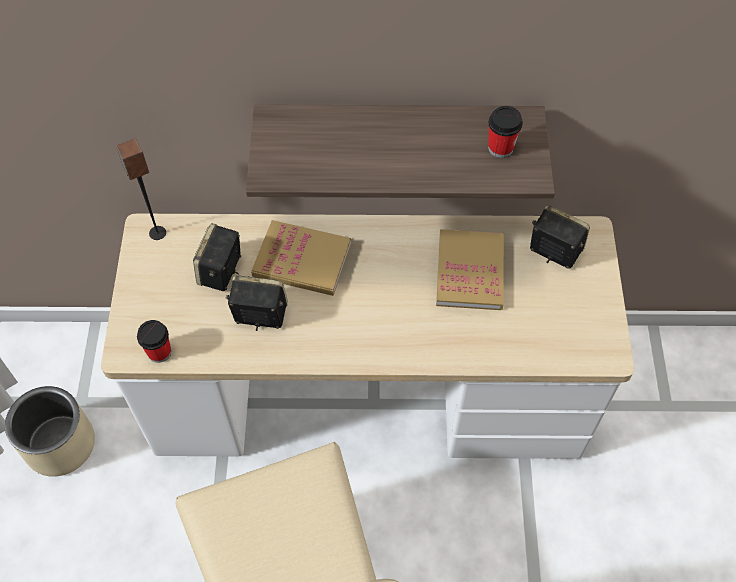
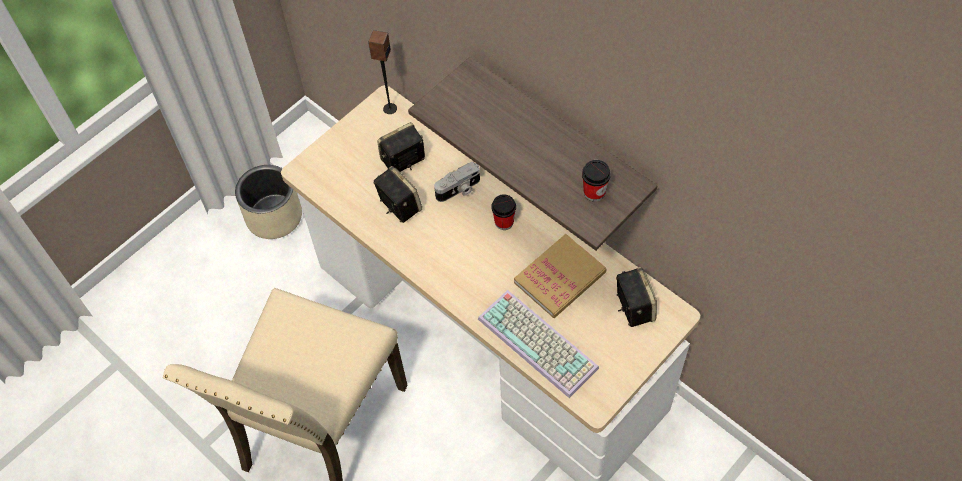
camera: 45 degrees right, 0 degrees up
(159, 352) = (321, 185): cup -> cup (504, 222)
(302, 260) = (459, 190): book -> camera
(512, 340) = (540, 342): none -> keyboard

